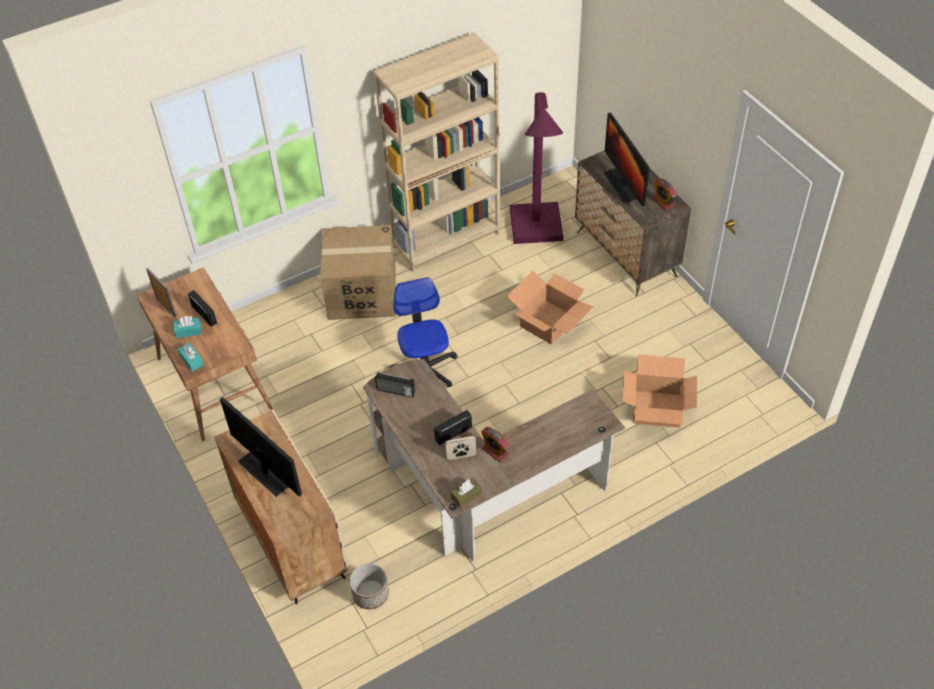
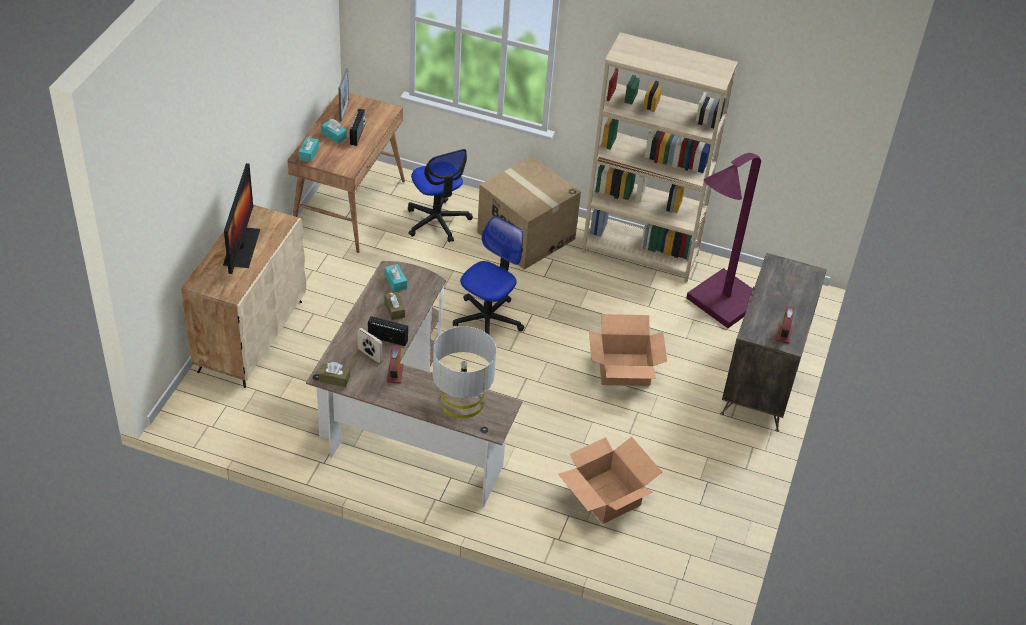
camera: 45 degrees right, 5 degrees down
(291, 337) = (437, 221): none -> office chair
(370, 594) = (243, 411): planter -> none
(395, 391) = (395, 282): radio -> turquoise tissue box
(425, 410) = (394, 309): none -> brown tissue box
(561, 426) = (462, 401): none -> grey table lamp
(623, 185) = (773, 296): monitor -> none

